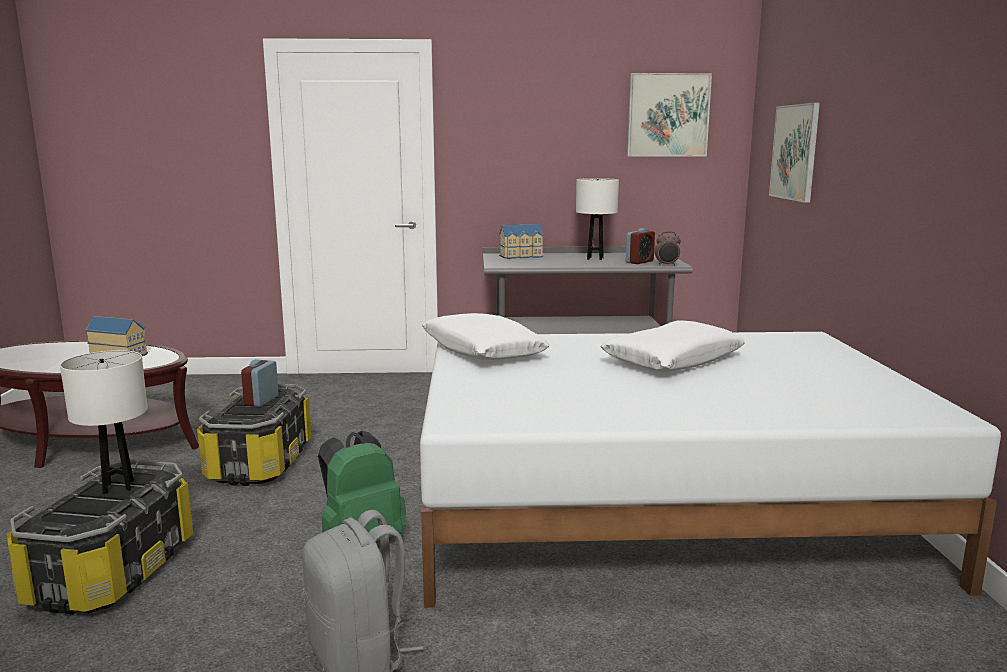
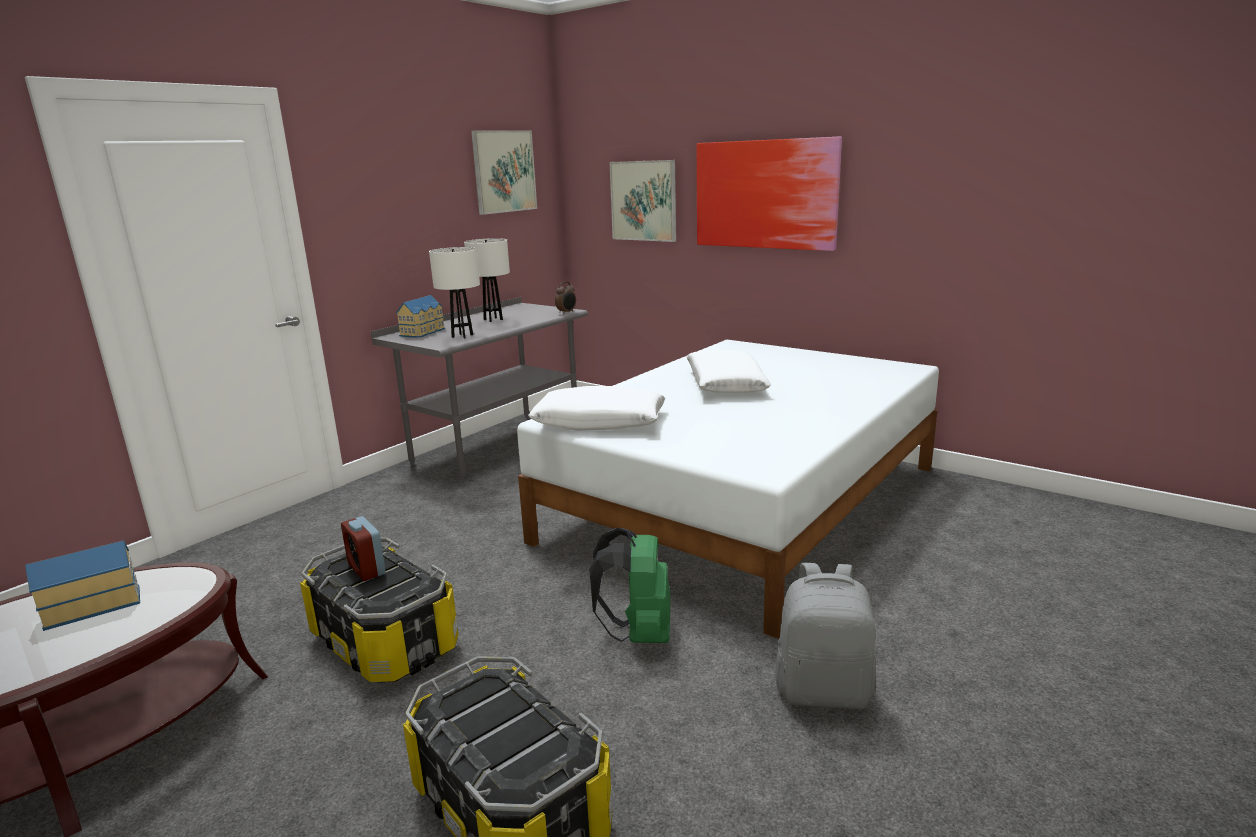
camera: 50 degrees left, 5 degrees up
(118, 487) = (485, 708): white table lamp -> white table lamp (462, 336)
(639, 262) = (537, 315): alarm clock -> none
(878, 146) = (765, 194): none -> picture

